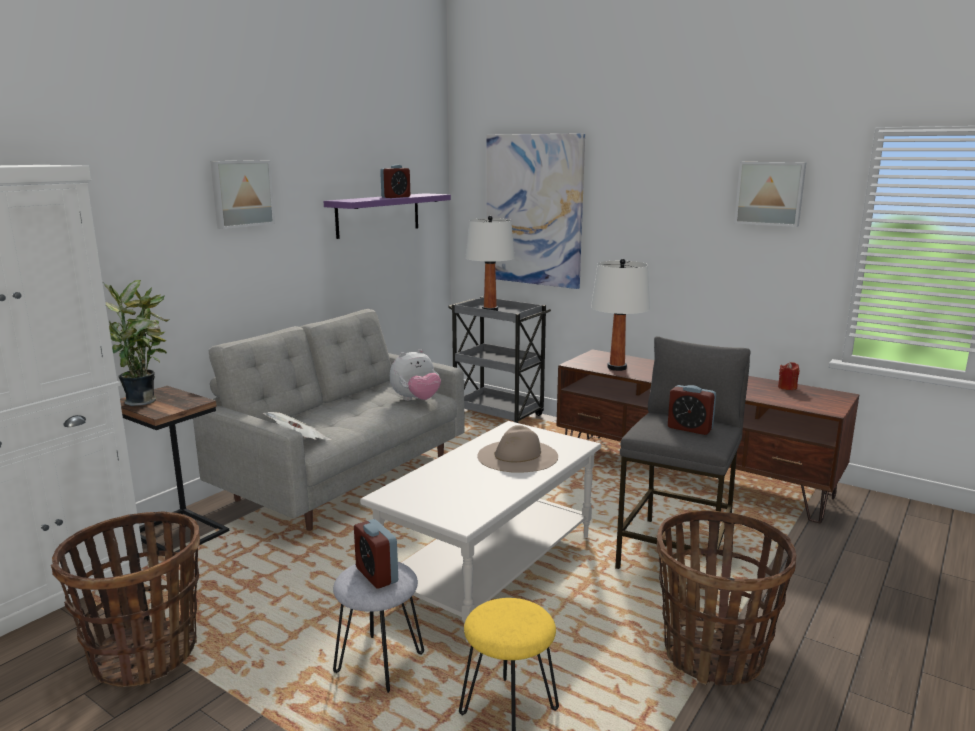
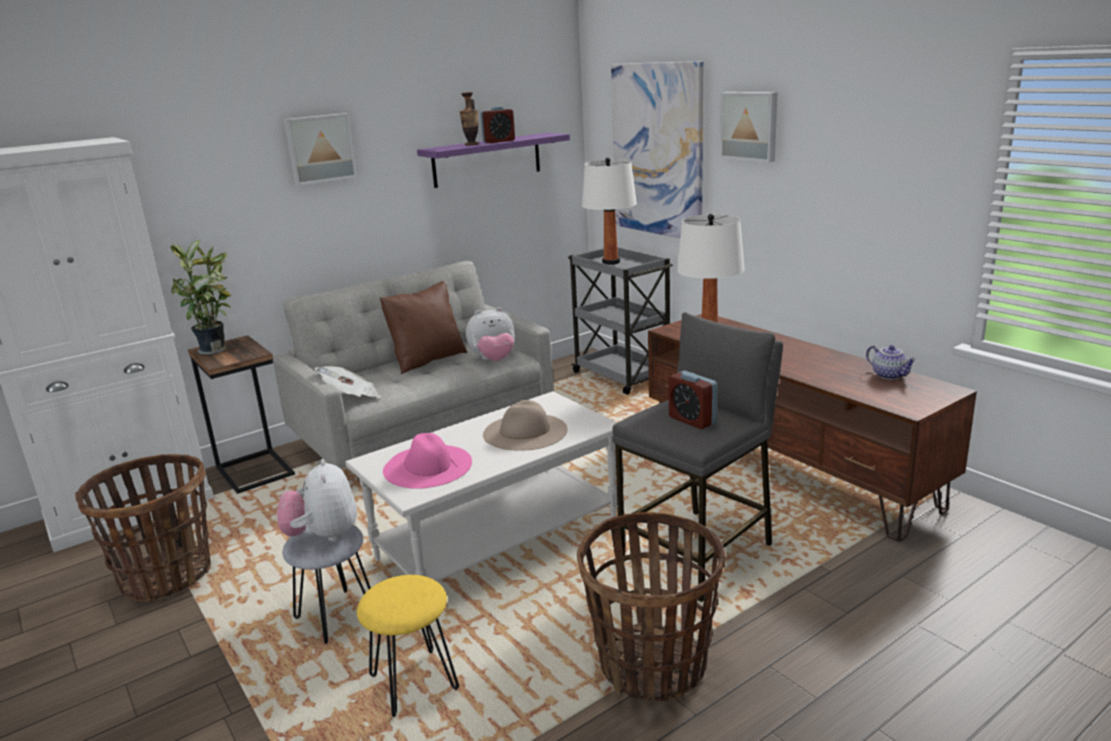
camera: 20 degrees right, 5 degrees up
(348, 404) = (427, 360): none -> brown pillow
(374, 198) = (471, 144): none -> vase
(376, 575) = (323, 536): alarm clock -> plush toy
(452, 494) = (427, 466): none -> pink hat
(770, 193) = (892, 134): picture -> picture (750, 126)
(787, 387) = (889, 375): red candle -> teapot

